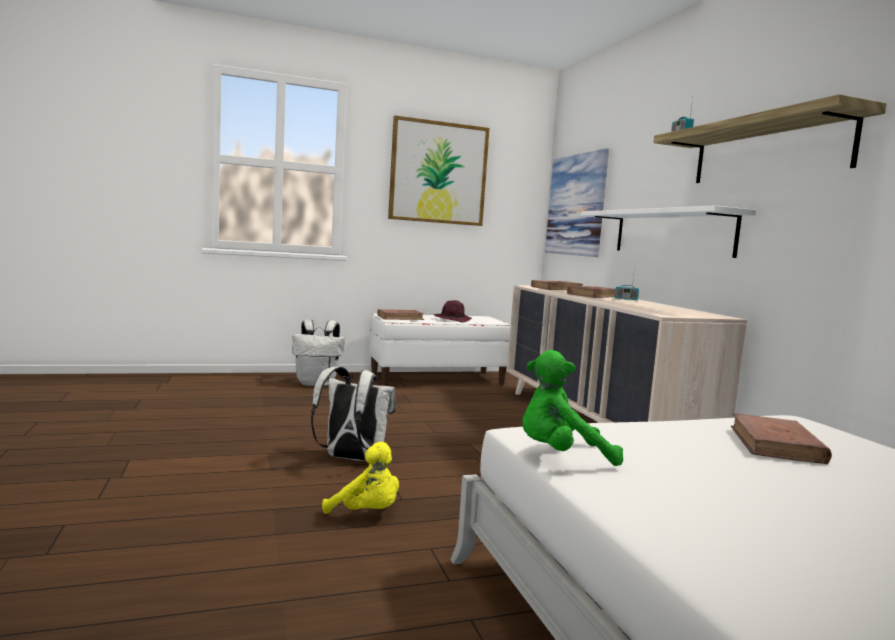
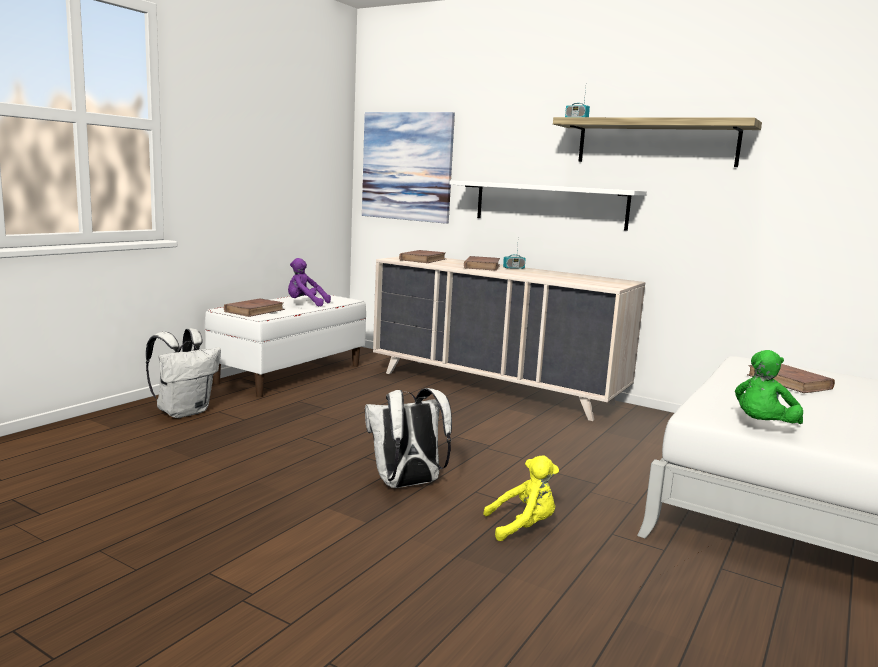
camera: 40 degrees left, 5 degrees up
(438, 173) = (260, 127): picture -> none
(453, 319) = (305, 304): purple hat -> purple plush toy

